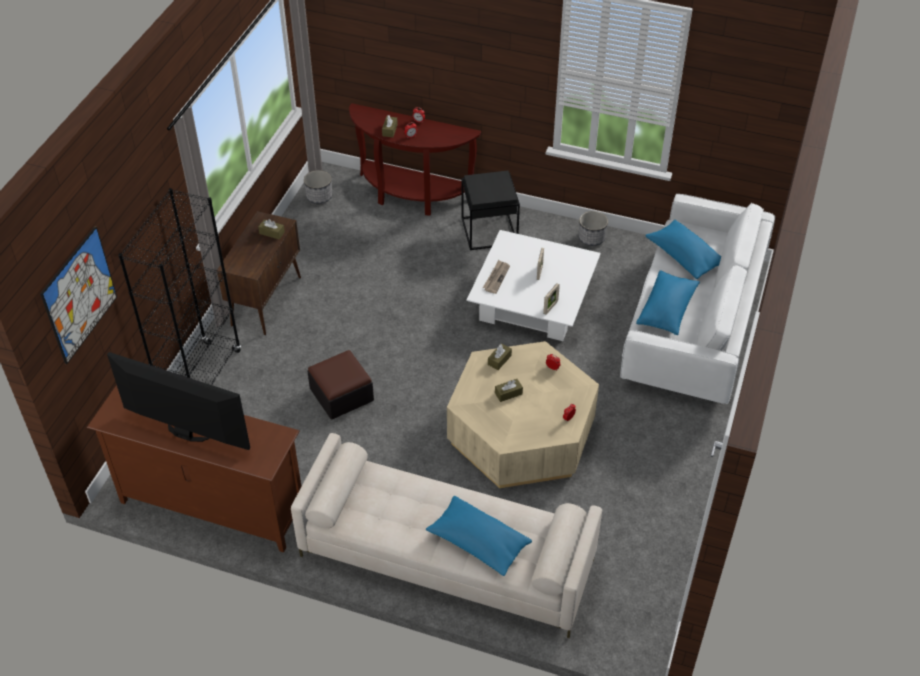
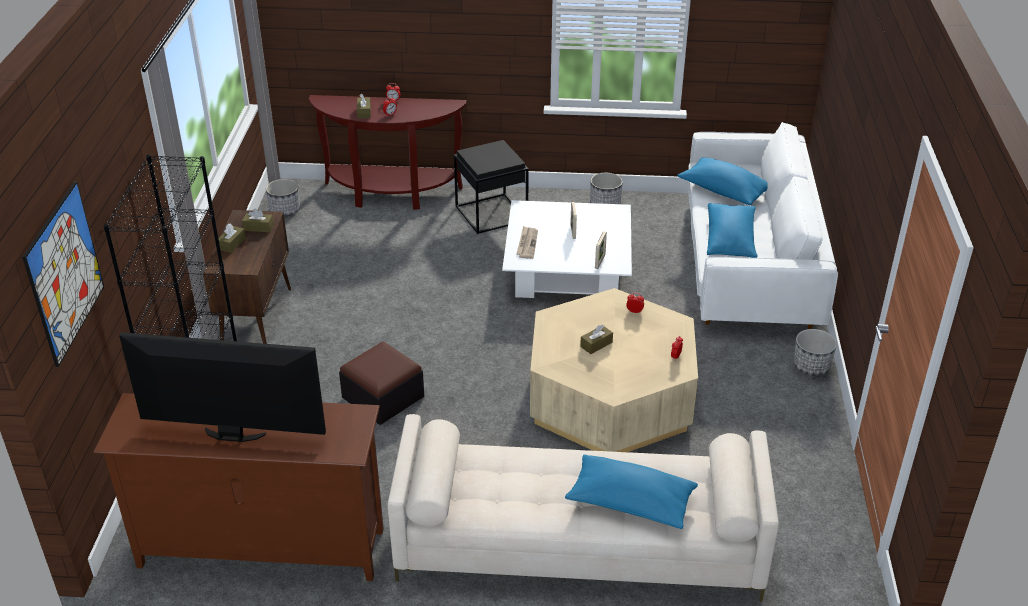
camera: 15 degrees left, 10 degrees down
(499, 360) = (571, 314): brown tissue box -> brown tissue box (232, 244)
(702, 438) = (811, 367): none -> planter

